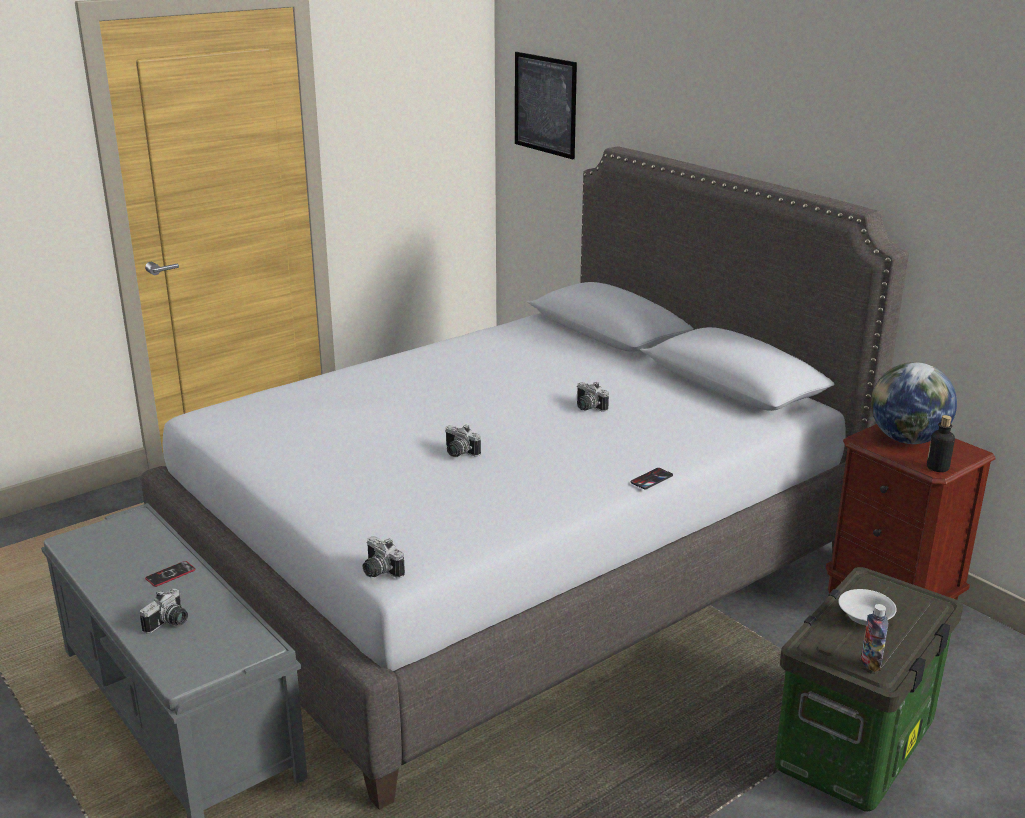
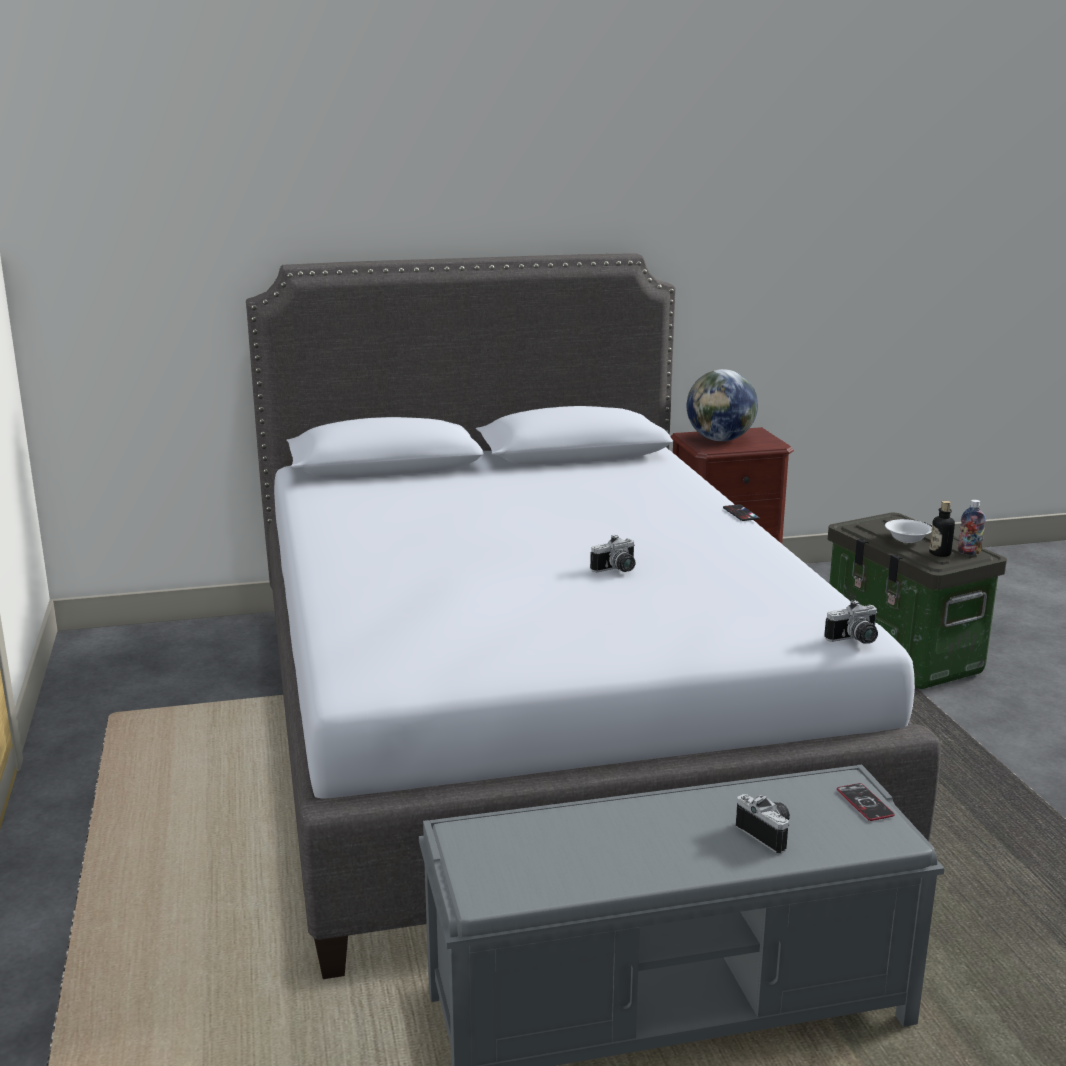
camera: 65 degrees left, 5 degrees down
(170, 574) = (648, 821): phone -> phone (864, 803)
(545, 104) = (121, 240): picture -> none
(587, 407) = (566, 506): camera -> none
(937, 468) = (773, 443): bottle -> bottle (940, 553)

